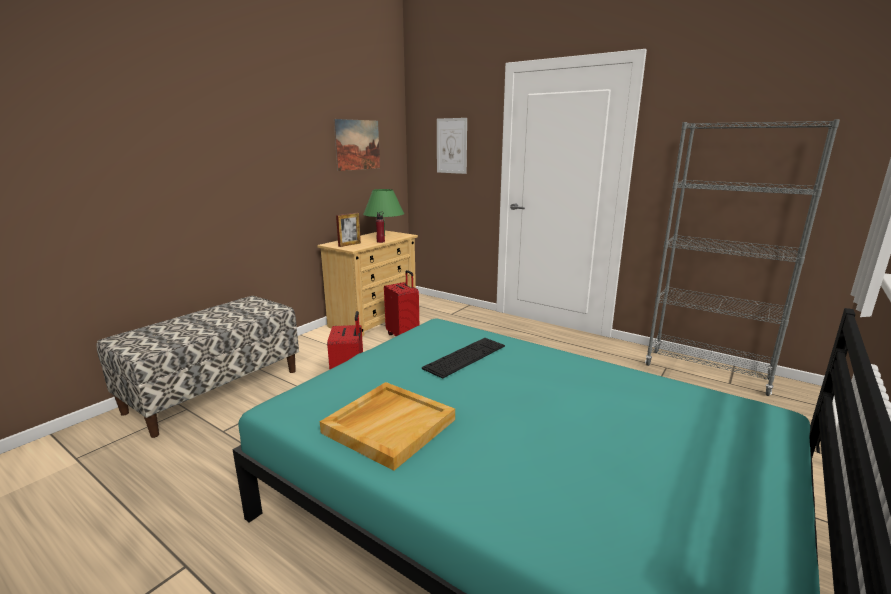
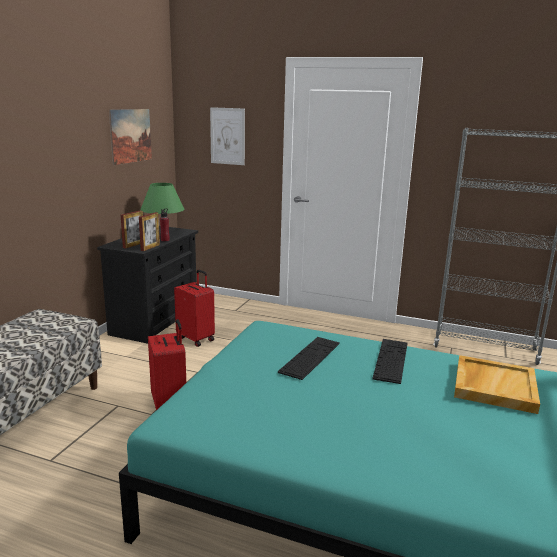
camera: 15 degrees left, 0 degrees up
(362, 247) = (150, 247): none -> picture frame
(374, 318) = (155, 321): beige dresser -> black dresser
(389, 425) = (281, 428): beige tray -> beige tray (493, 386)
(552, 368) = (391, 360): none -> keyboard

